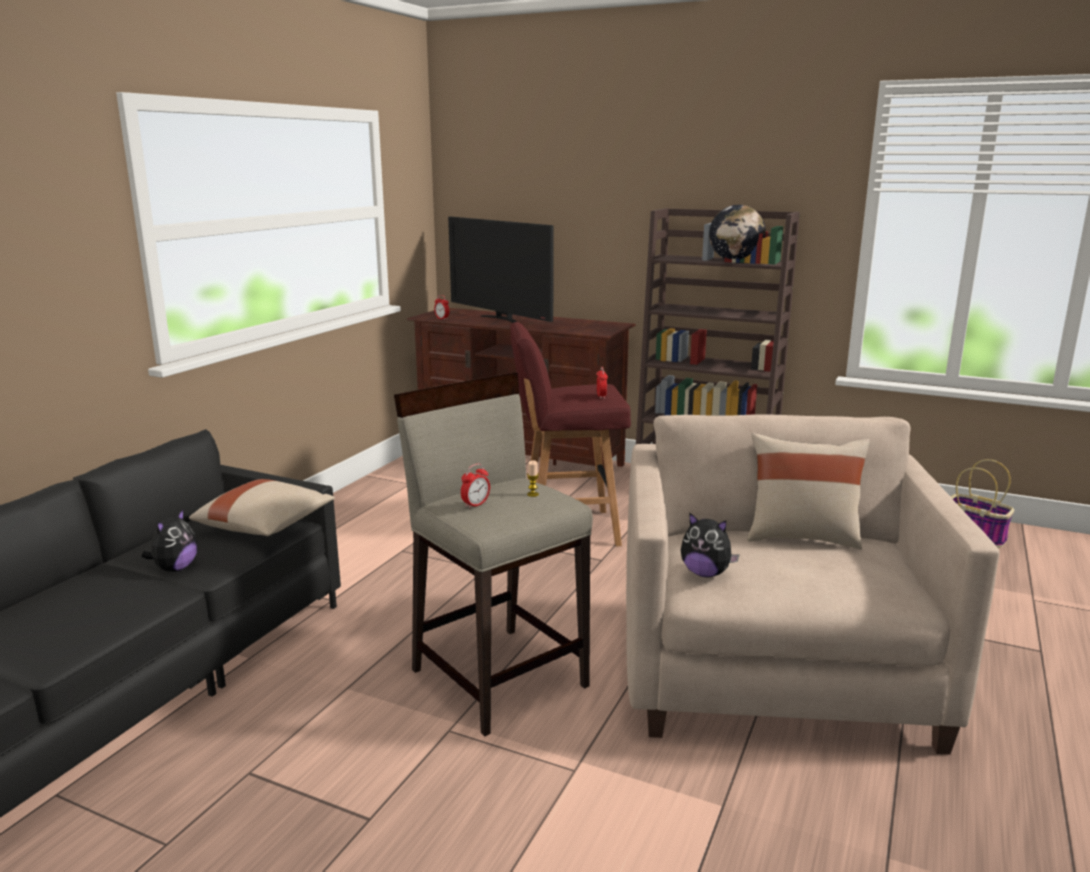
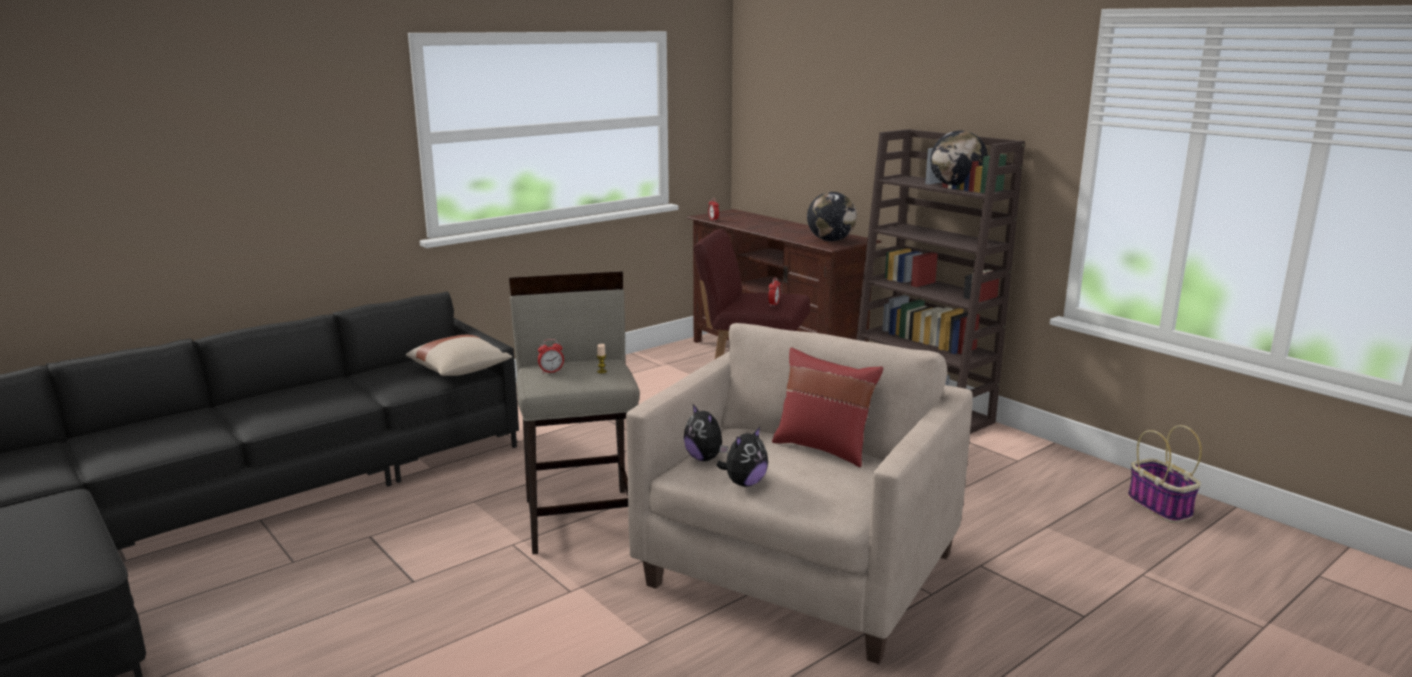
camera: 25 degrees right, 0 degrees up
(175, 568) = (378, 388): plush toy -> plush toy (744, 483)
(501, 319) = (764, 225): television -> none
(591, 327) = (831, 240): none -> globe
(801, 537) = (824, 448): beige pillow -> red pillow

